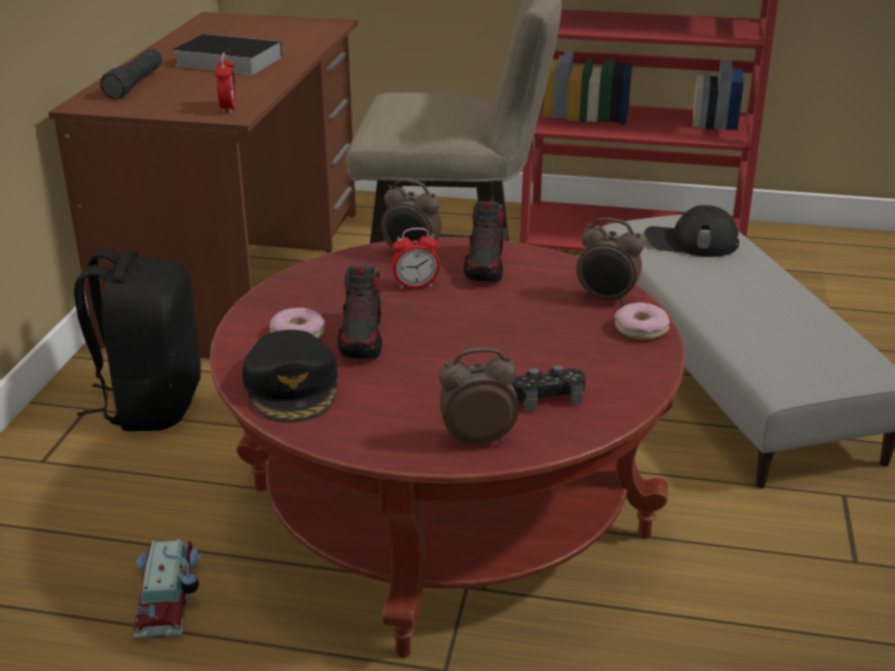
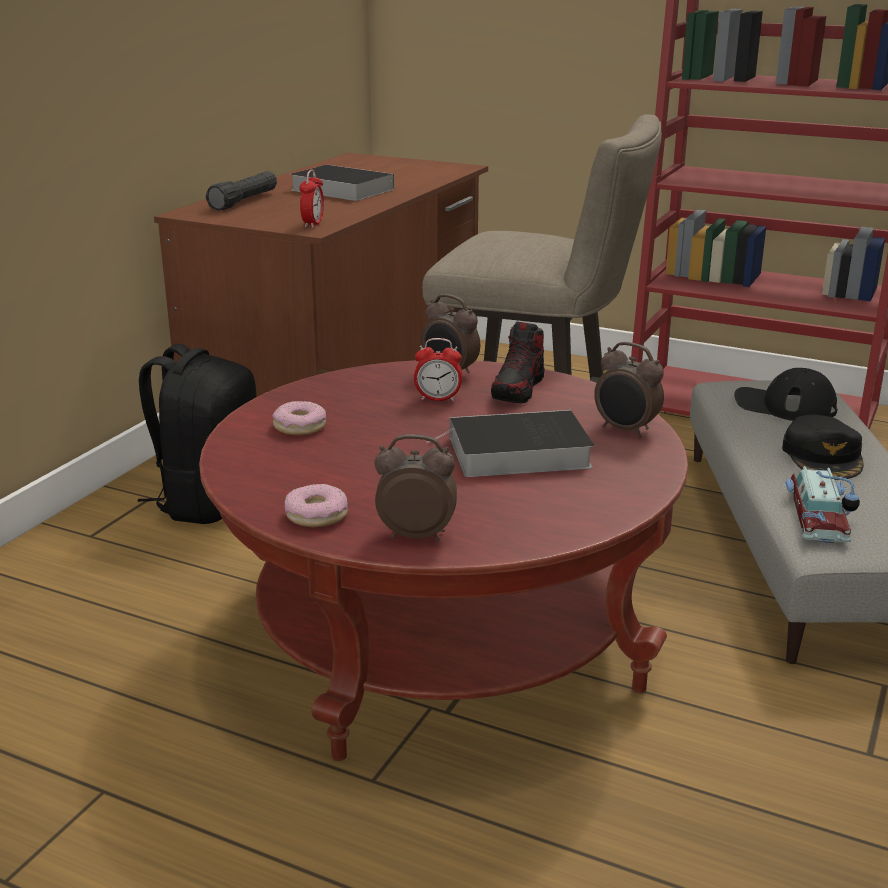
camera: 15 degrees right, 5 degrees down
(169, 593) = (145, 665): toy car -> toy car (820, 514)
(293, 386) = (267, 468): black cap -> black cap (823, 457)
(362, 337) = (359, 436): shoe -> none
(520, 337) = (515, 453): none -> book
(546, 395) = (510, 506): black game controller -> none
(641, 329) = (646, 460): donut -> donut (317, 515)

